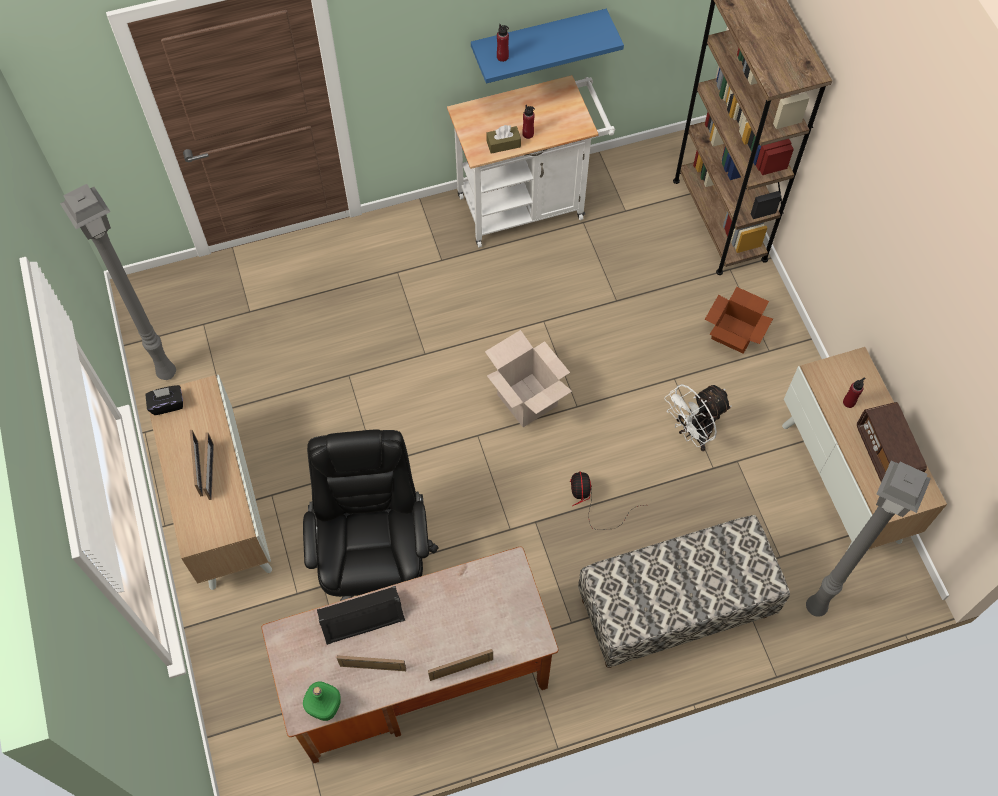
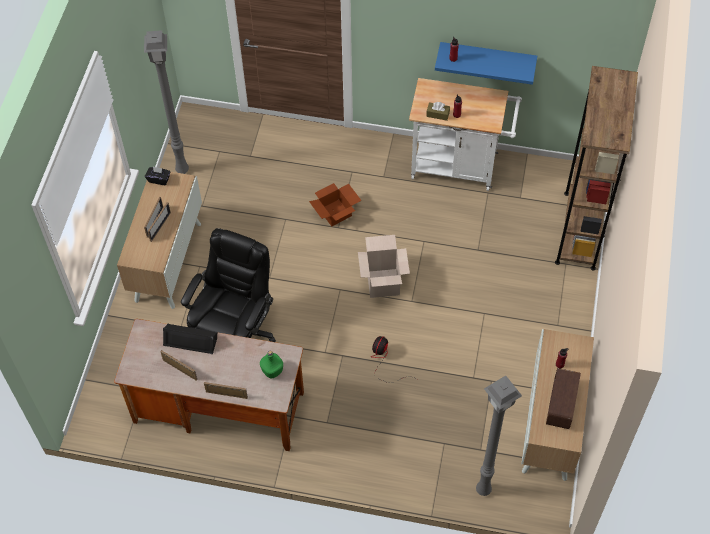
camera: 30 degrees right, 5 degrees down
(325, 706) = (142, 376): green bottle -> green bottle (272, 371)
(674, 608) = (394, 446): bench -> none
(693, 433) = (474, 351): white fan -> none
(735, 332) = (542, 304): cardboard box -> cardboard box (336, 212)

